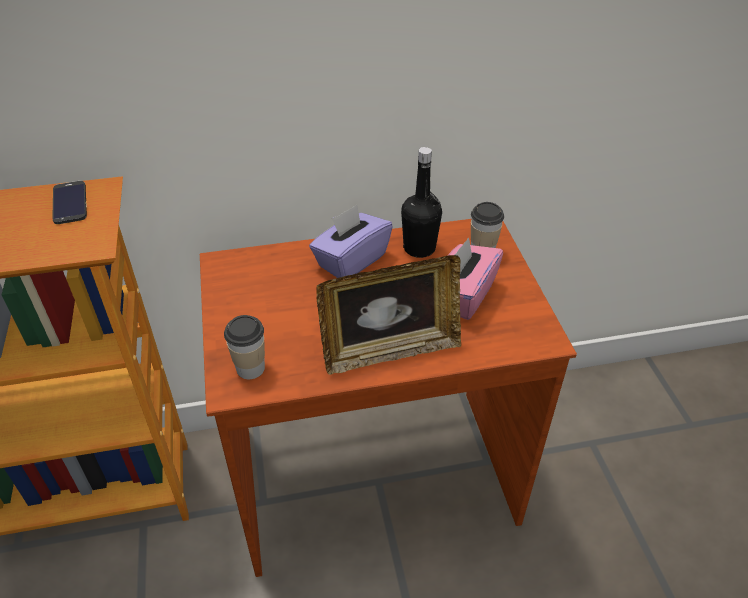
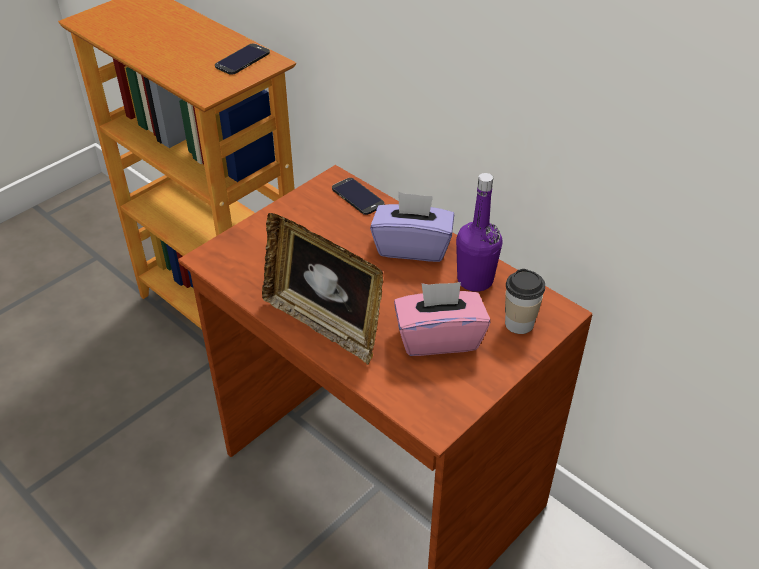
camera: 55 degrees right, 0 degrees up
(250, 368) = (237, 256): cup -> none
(258, 260) = (357, 197): none -> phone
(419, 248) = (475, 280): black bottle -> purple bottle

